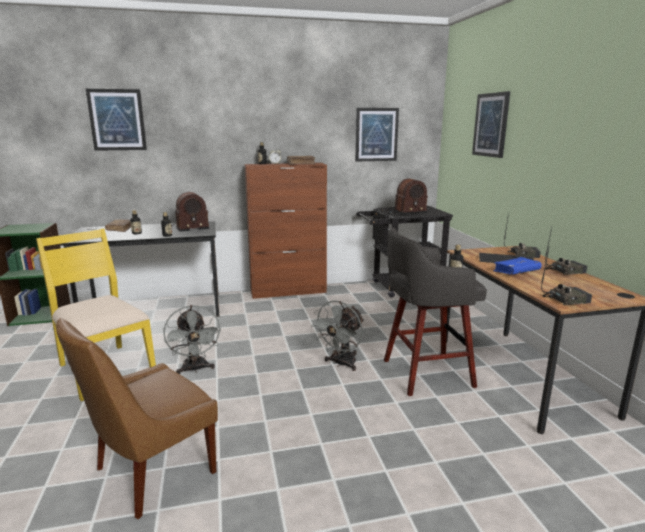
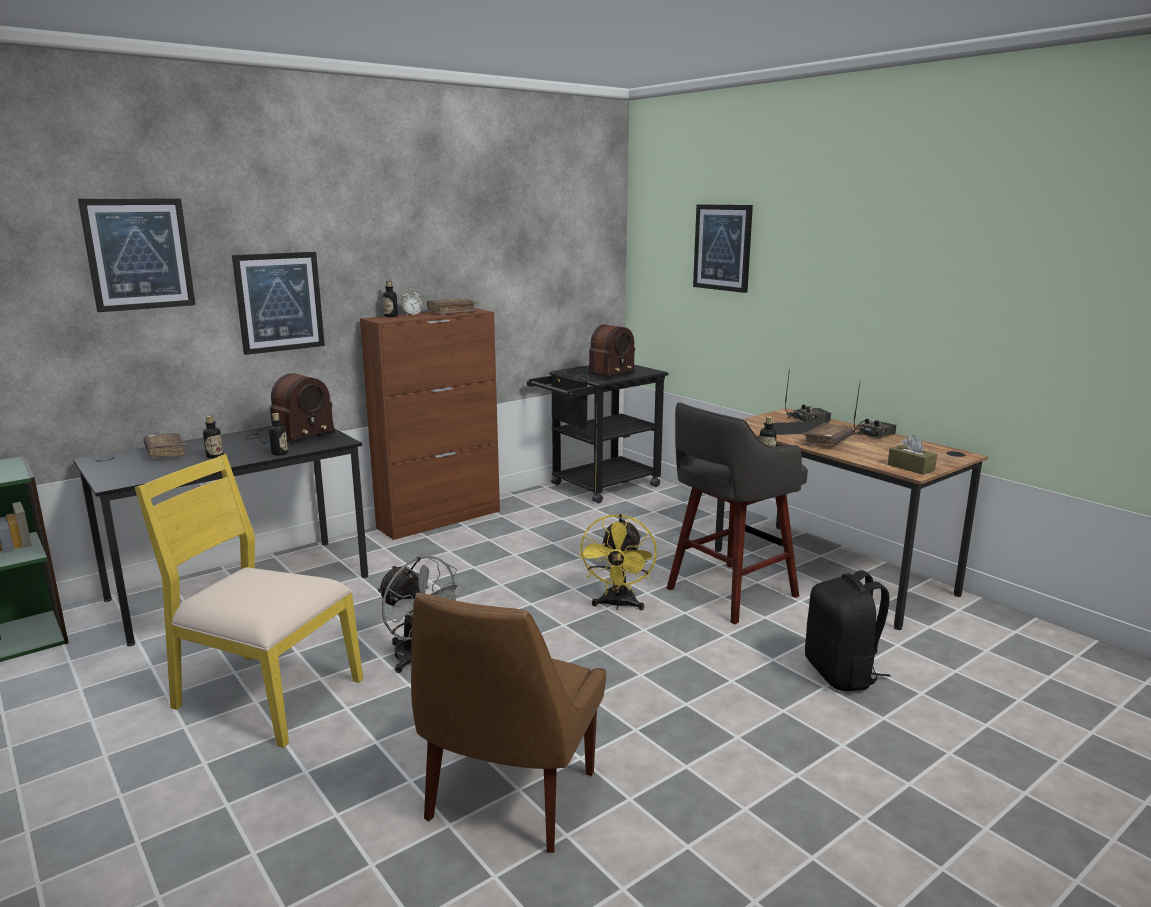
camera: 25 degrees left, 0 degrees up
(341, 364) = (618, 605): grey fan -> yellow fan
(376, 134) = (545, 260): picture -> picture (279, 302)
(458, 456) = (842, 674): none -> black backpack
(516, 272) = (827, 442): blue book -> brown book
(565, 299) = (911, 467): radio -> brown tissue box

